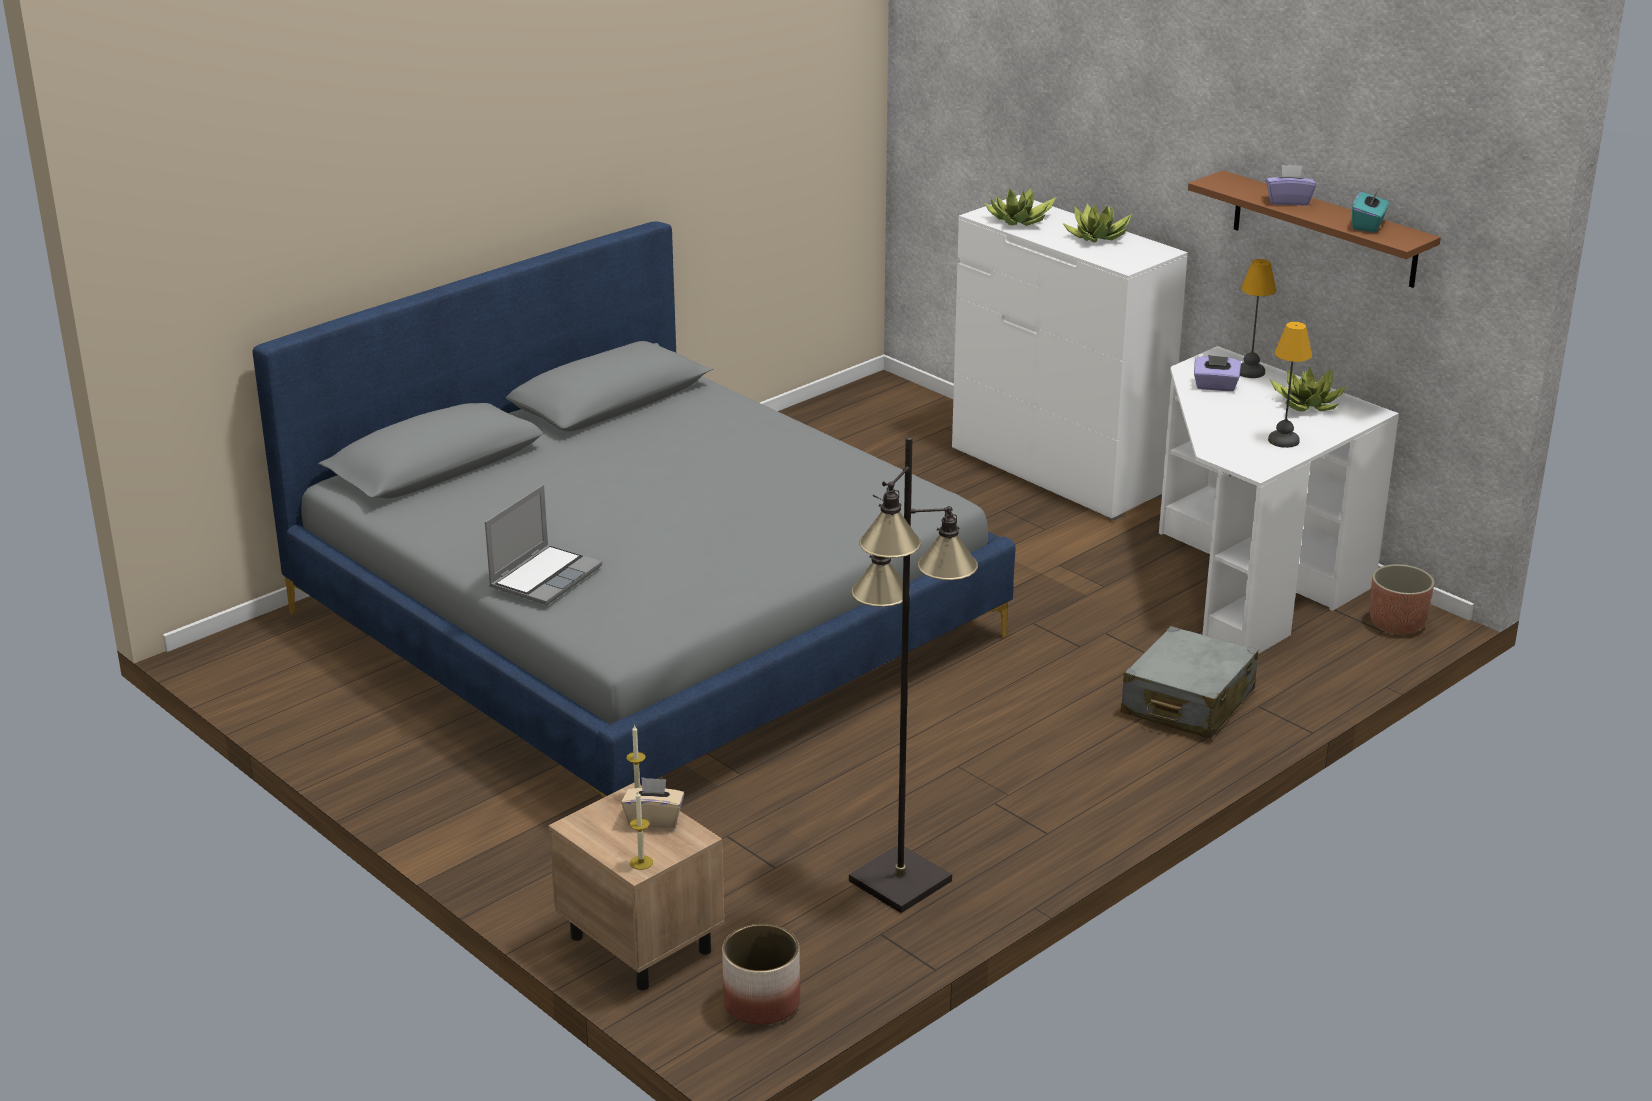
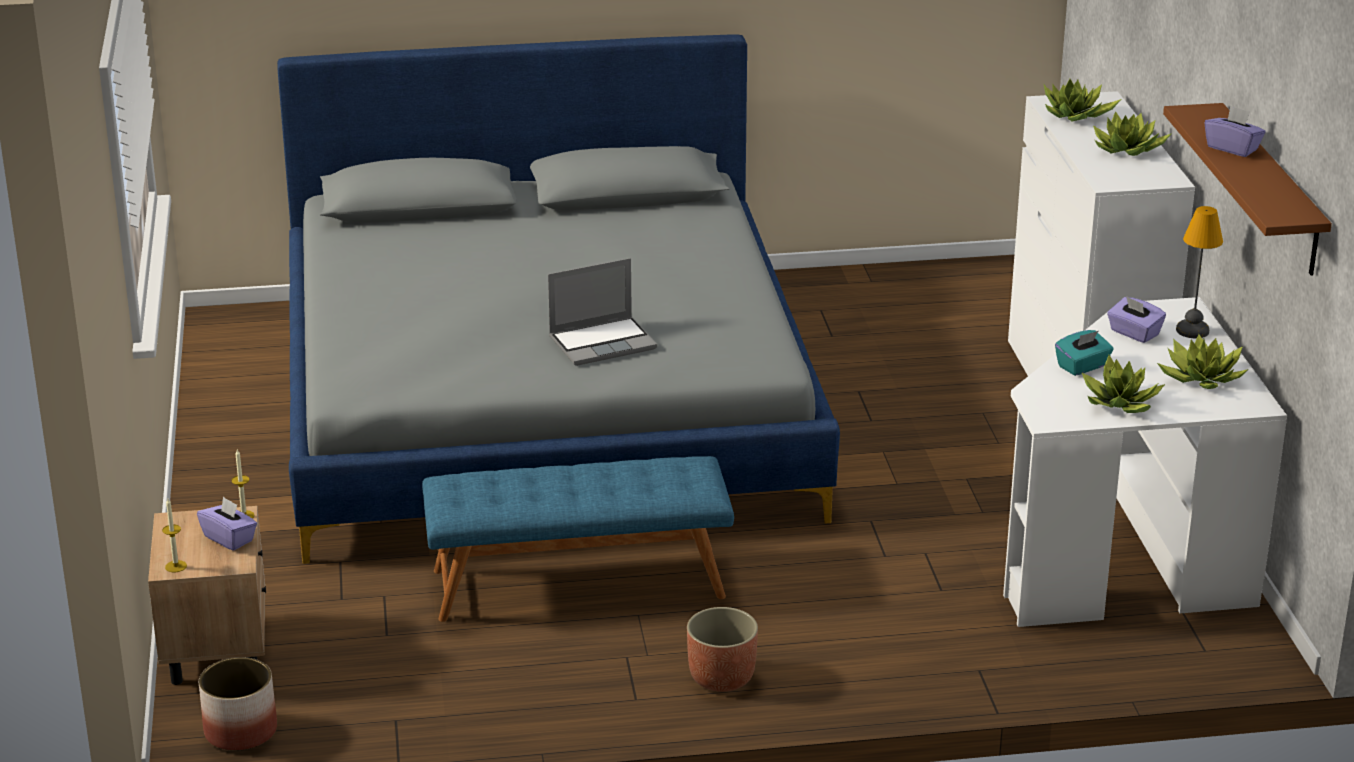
camera: 35 degrees right, 0 degrees up
(545, 577) = (367, 318): laptop -> laptop (603, 342)
(654, 819) = (229, 538): beige tissue box -> purple tissue box
(875, 759) = (578, 582): none -> blue bench
(898, 881) = (464, 685): black floor lamp -> none
(1187, 702) = (915, 641): grey suitcase -> none
(1284, 441) = (1120, 403): table lamp -> potted plant
(1368, 225) = (1273, 192): turquoise tissue box -> turquoise tissue box (1082, 366)
(1396, 624) = (1228, 650): planter -> planter (721, 677)

